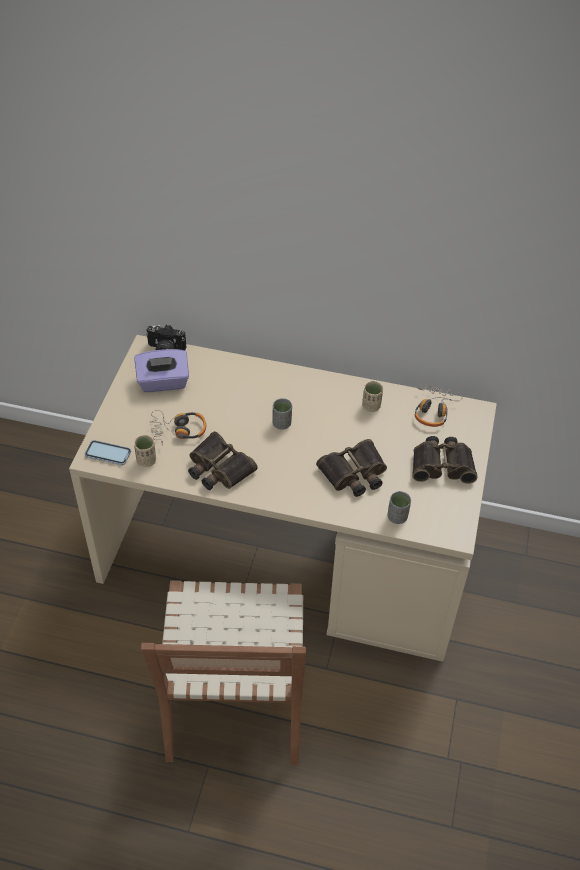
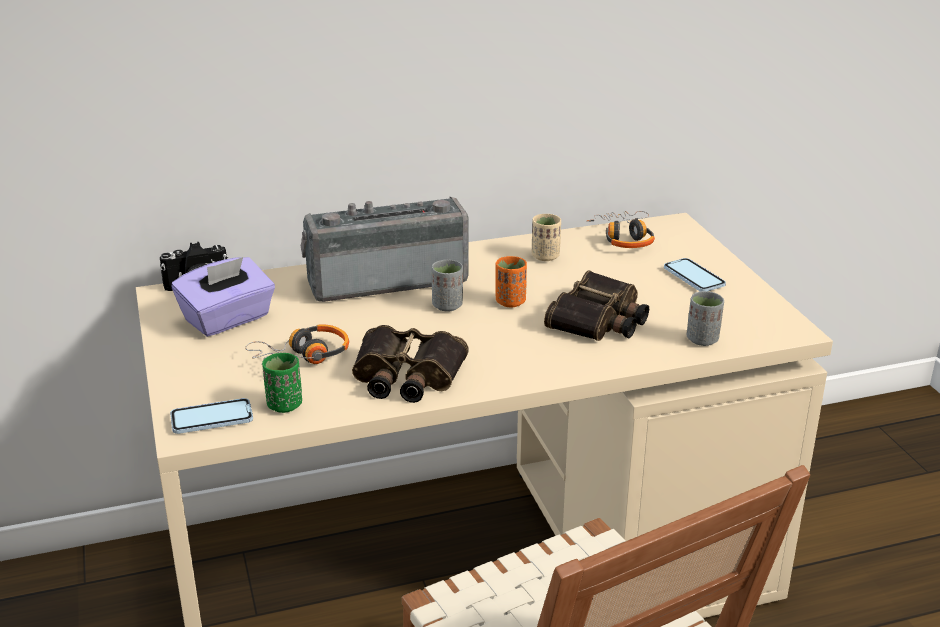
camera: 30 degrees left, 20 degrees down
(146, 460) = (284, 405): beige cup -> green cup
(267, 386) = (386, 279): none -> radio
(318, 436) = (510, 302): none -> orange cup
(442, 464) = (694, 277): binoculars -> phone

